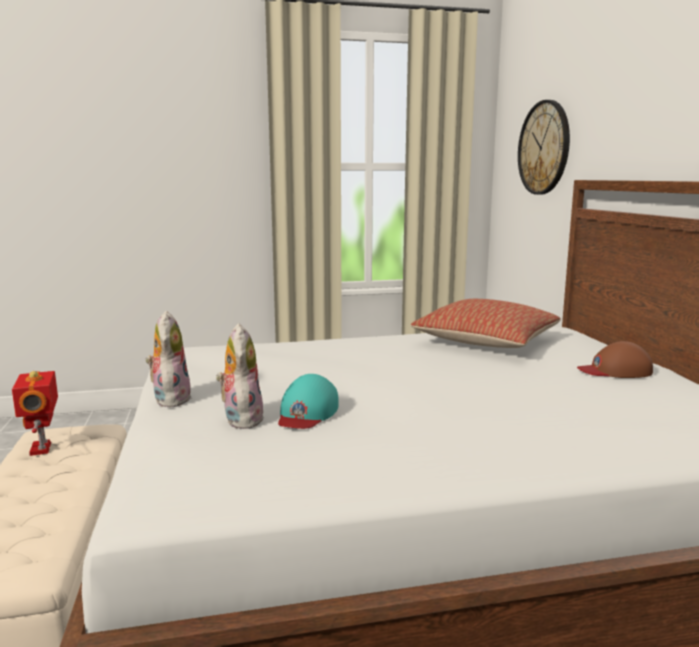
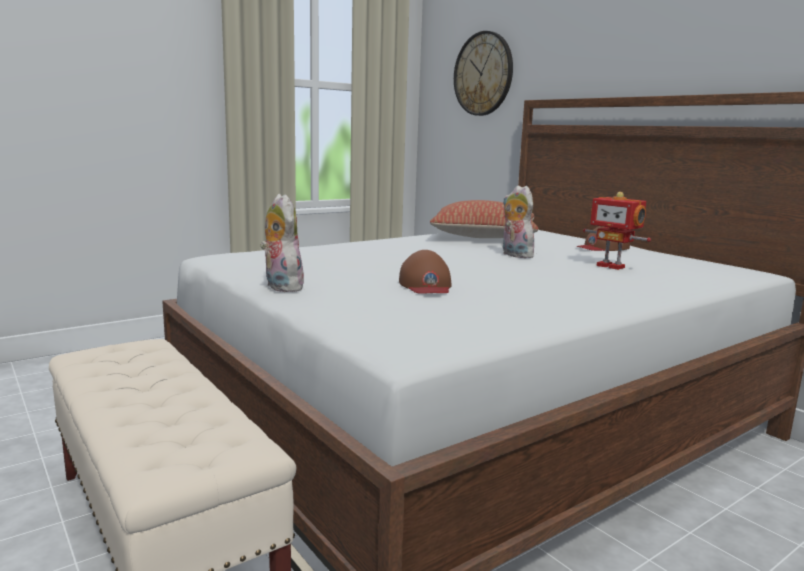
camera: 25 degrees left, 0 degrees up
(43, 448) = (107, 364): toy robot -> toy robot (611, 266)
(241, 419) = (376, 293): plush toy -> plush toy (514, 255)
(307, 412) = (426, 285): turquoise cap -> brown cap

